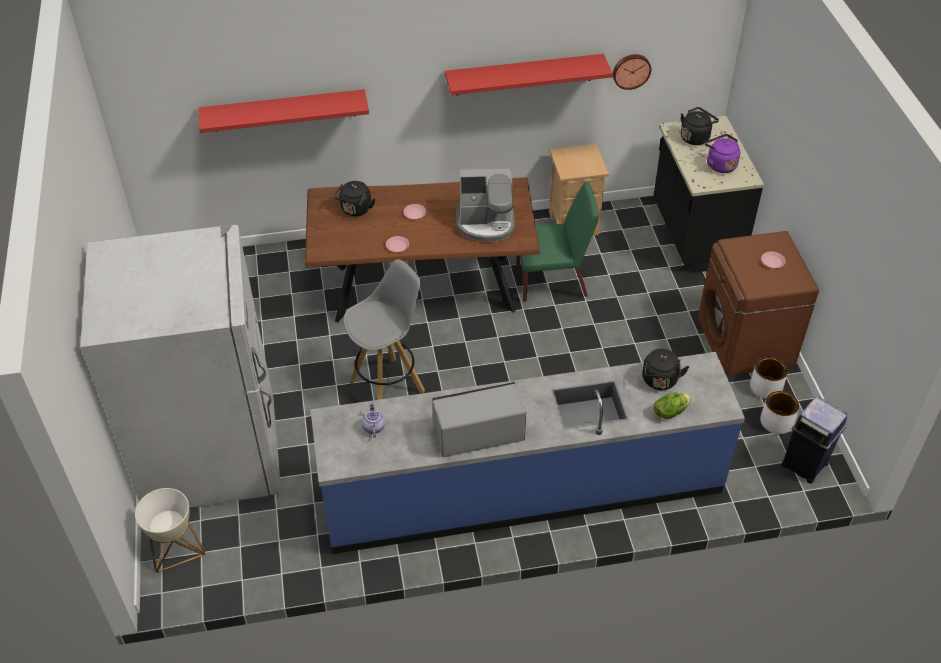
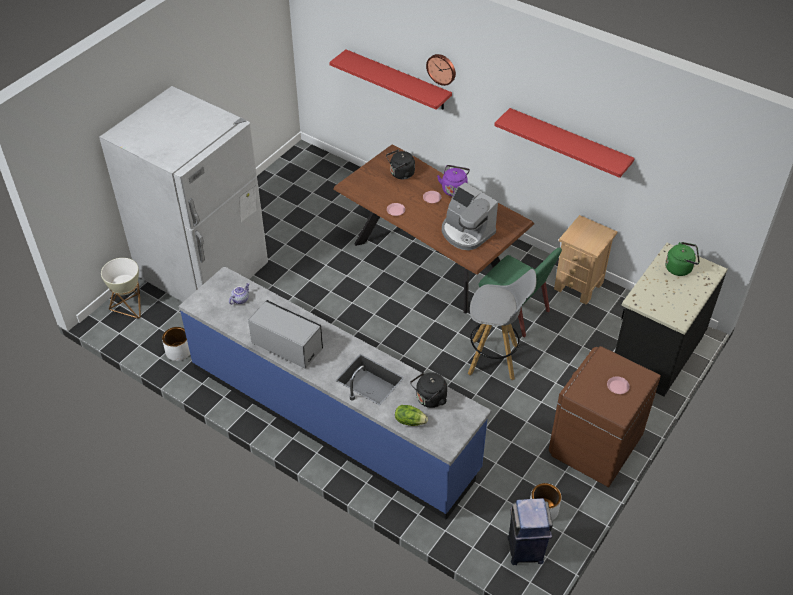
camera: 45 degrees right, 0 degrees up
(388, 386) = (335, 302): grey stool -> grey stool (494, 360)
(631, 70) = (656, 185): wall clock -> wall clock (441, 69)
(695, 137) = (680, 268): black kettle -> green kettle
(720, 165) = (670, 297): purple kettle -> purple kettle (454, 189)
(765, 387) = (566, 483): white planter -> white planter (179, 351)

